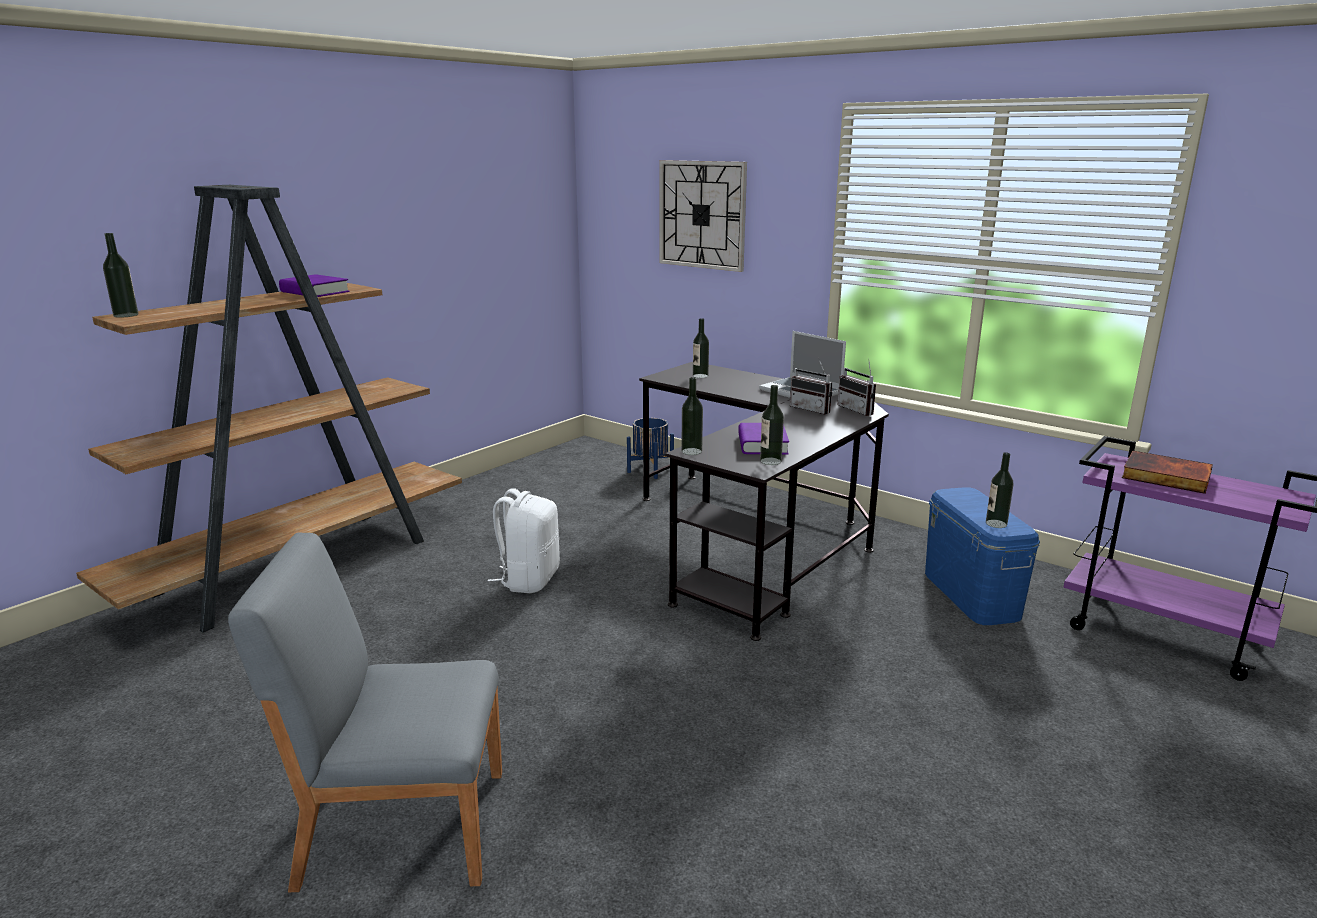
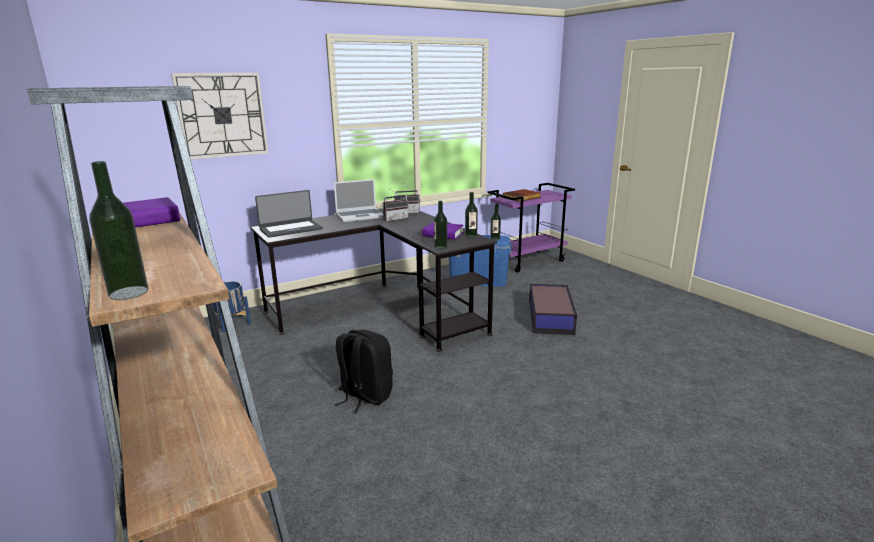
camera: 70 degrees left, 0 degrees up
(401, 826) = (644, 476): grey chair -> none
(529, 580) = (364, 396): white backpack -> black backpack
(700, 376) = (290, 229): bottle -> laptop
(887, 693) = (550, 316): none -> storage box

